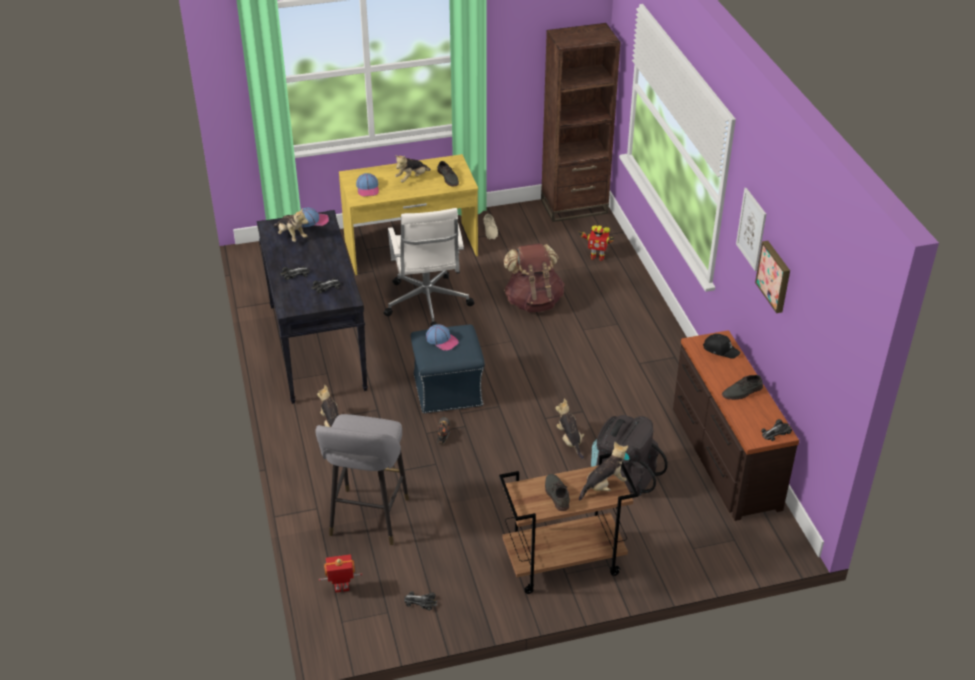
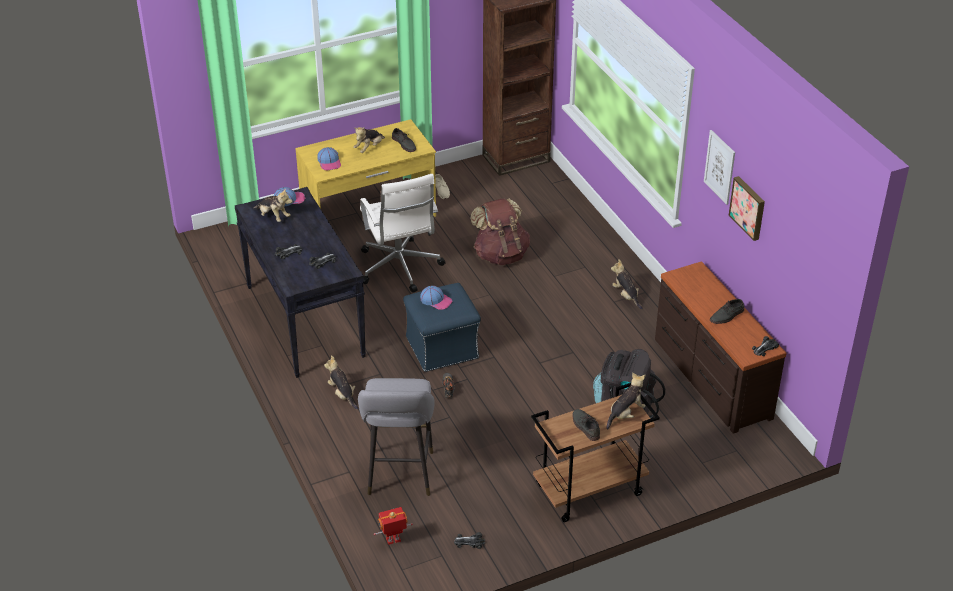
camera: 10 degrees left, 0 degrees up
(570, 441) = (568, 380): plush toy -> plush toy (626, 296)
(597, 257) = (550, 205): toy robot -> none
(720, 349) = (699, 279): black cap -> none

